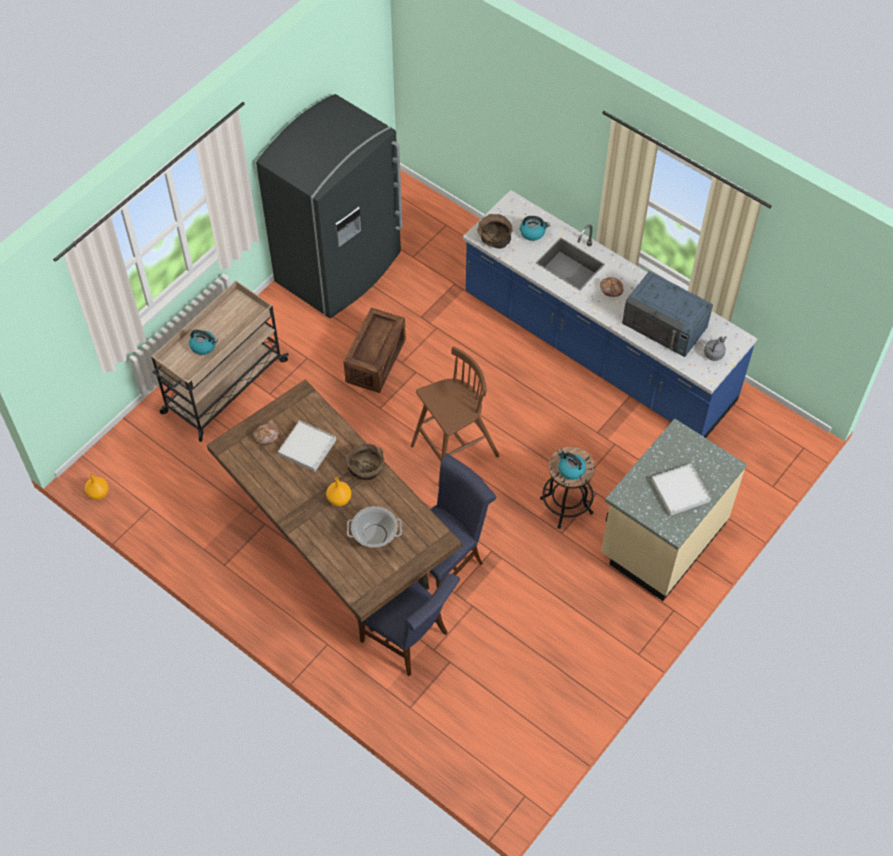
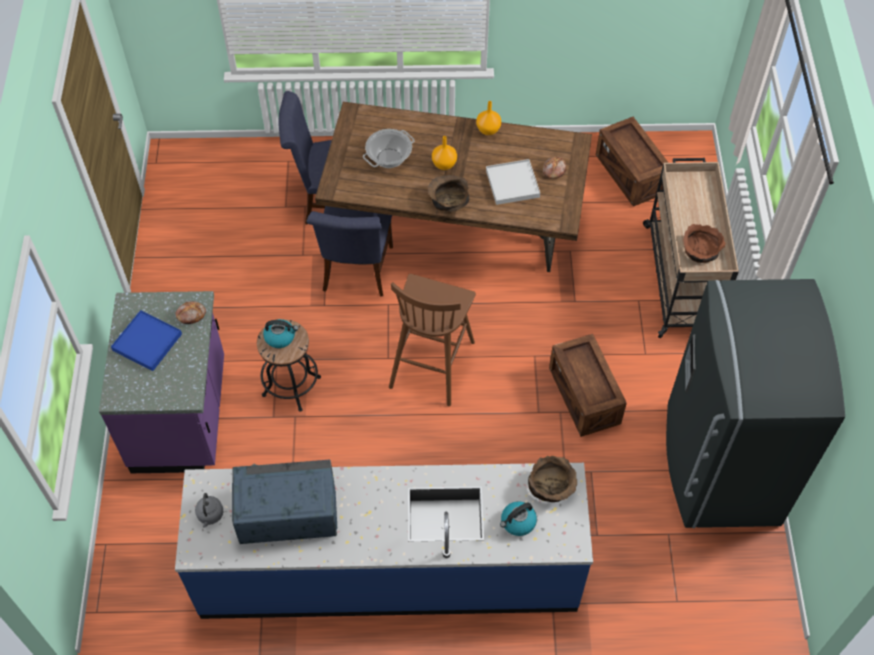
camera: 140 degrees right, 0 degrees up
(98, 493) = (669, 139): orange vase -> orange vase (488, 130)
(161, 487) = (630, 174): none -> crate
(203, 346) = (695, 210): kettle -> none
(236, 318) = (700, 251): none -> brown bowl
(611, 289) = (376, 513): bread -> bread (191, 314)
(661, 539) = (182, 416): beige counter -> purple counter
(680, 490) = (147, 342): white tray -> blue tray

